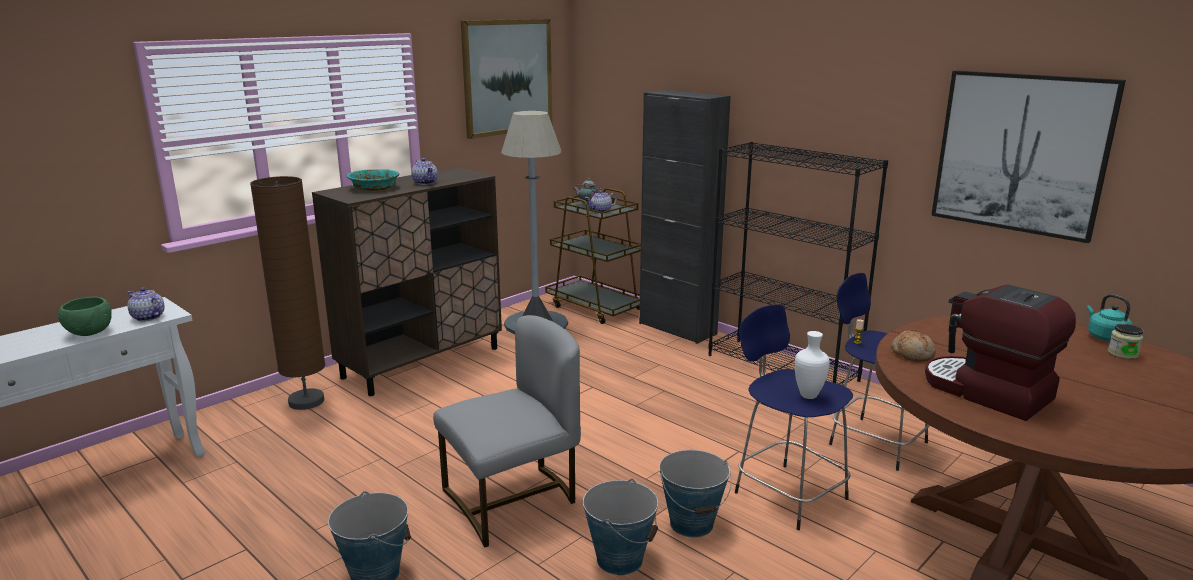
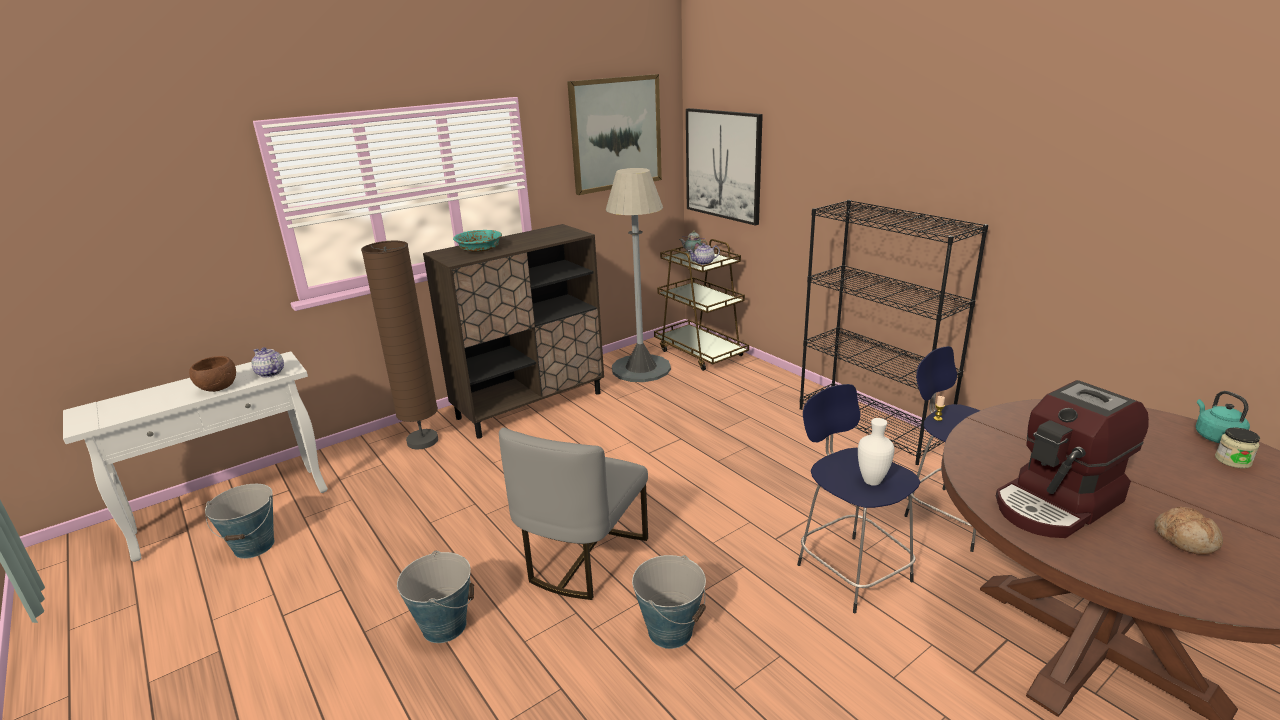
camera: 10 degrees right, 5 degrees up
(91, 333) = (219, 388): green bowl -> brown bowl
(425, 183) = (527, 242): teapot -> none
(512, 501) = (582, 558): grey chair -> grey chair turned 135 degrees clockwise
(677, 329) = (774, 378): black cabinet -> none
(692, 524) = (748, 597): bucket -> bucket (254, 546)
(912, 354) = (984, 449): bread -> bread (1186, 539)
(986, 392) = (1058, 504): coffee machine -> coffee machine turned 90 degrees counterclockwise
(1020, 153) = (1136, 223): picture -> picture (723, 165)

